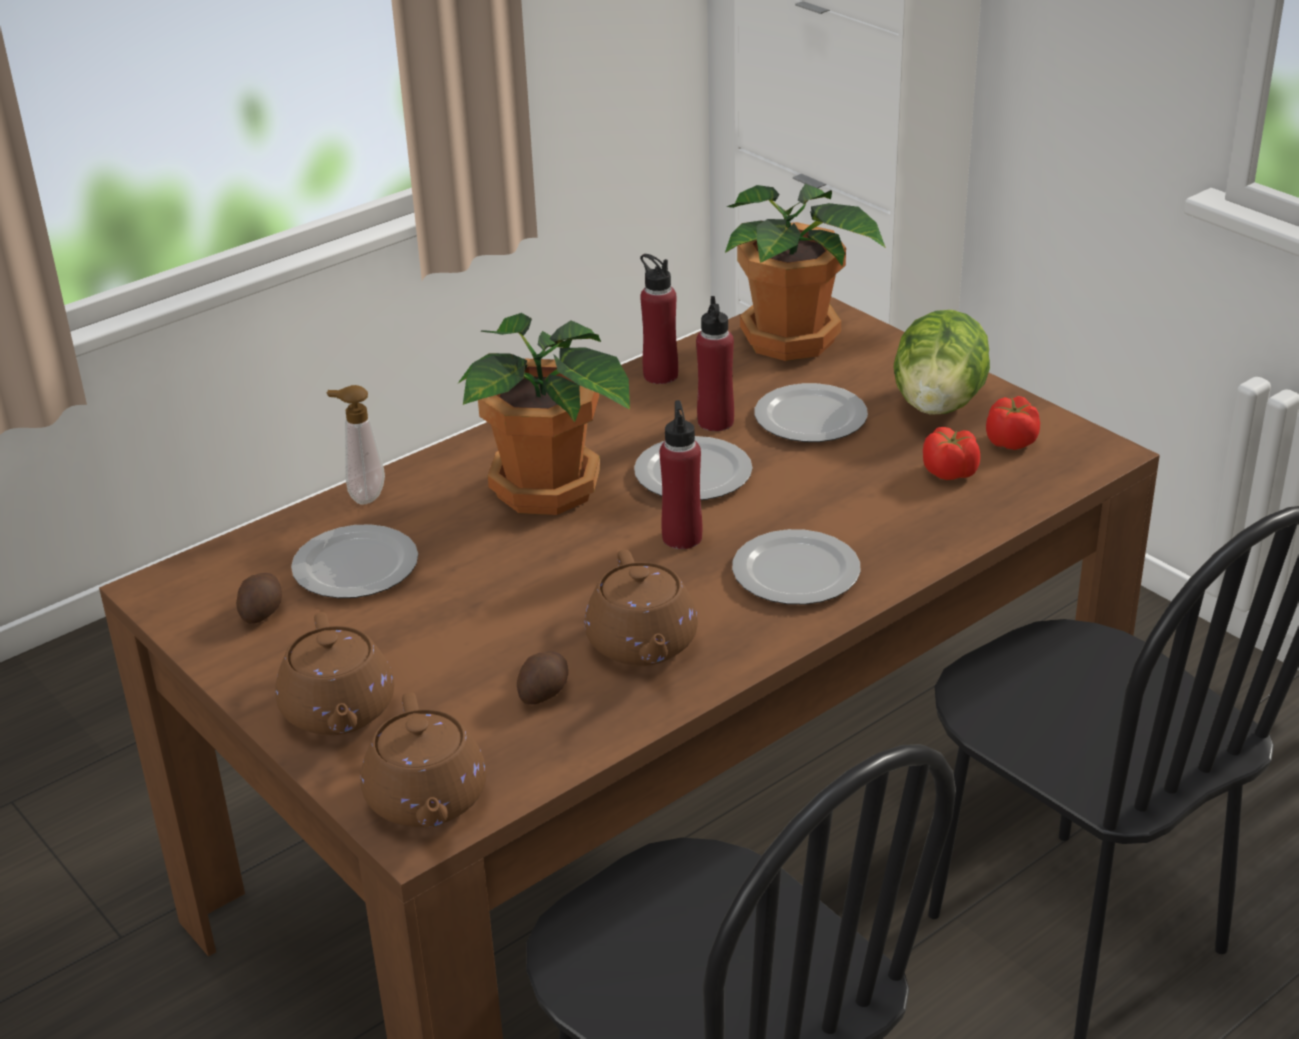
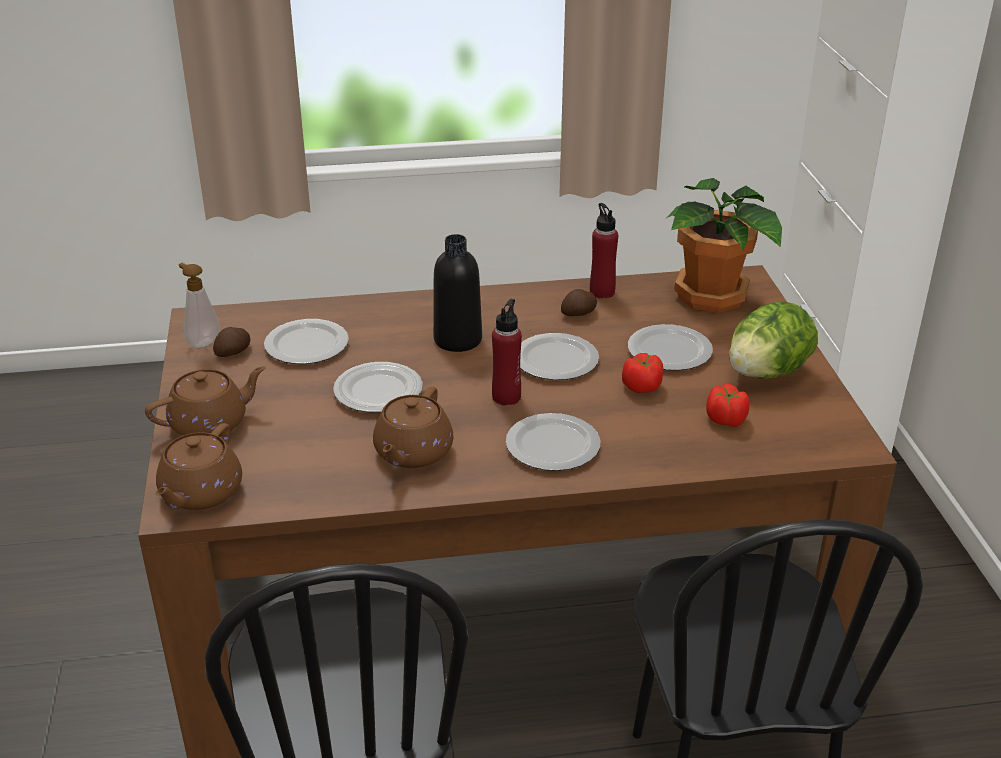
camera: 30 degrees right, 0 degrees up
(338, 712) = (211, 423): brown teapot -> brown teapot turned 135 degrees counterclockwise
(363, 496) = (354, 306): soap dispenser -> soap dispenser (202, 342)
(517, 588) = (378, 391): none -> plate
(545, 692) = (328, 458): potato -> potato (579, 313)
(547, 491) = (457, 340): potted plant -> black bottle
(715, 422) = (605, 333): red bottle -> none
(1011, 441) = (793, 414): tomato -> tomato (642, 387)

